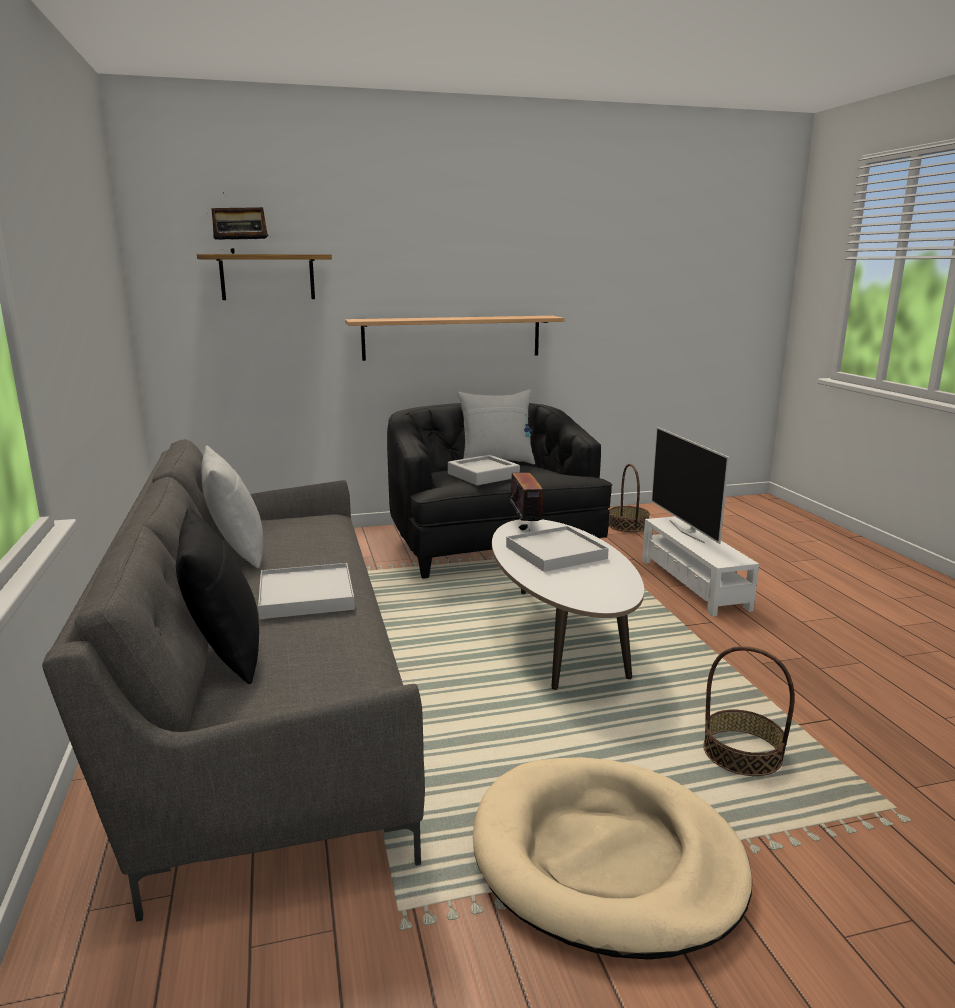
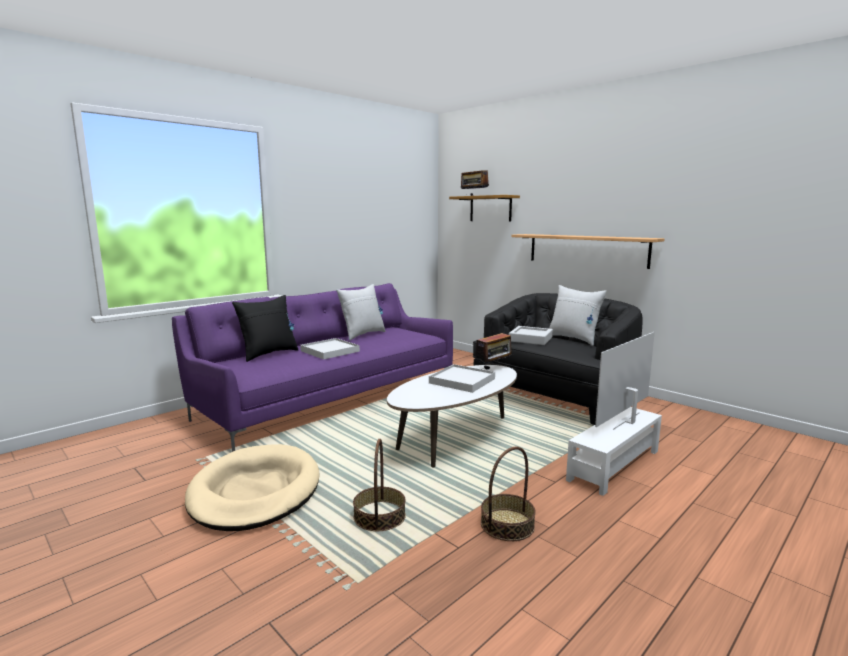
camera: 60 degrees right, 5 degrees down
(268, 695) = (330, 398): grey sofa -> purple sofa
(628, 525) = (683, 424): basket -> basket (507, 525)

